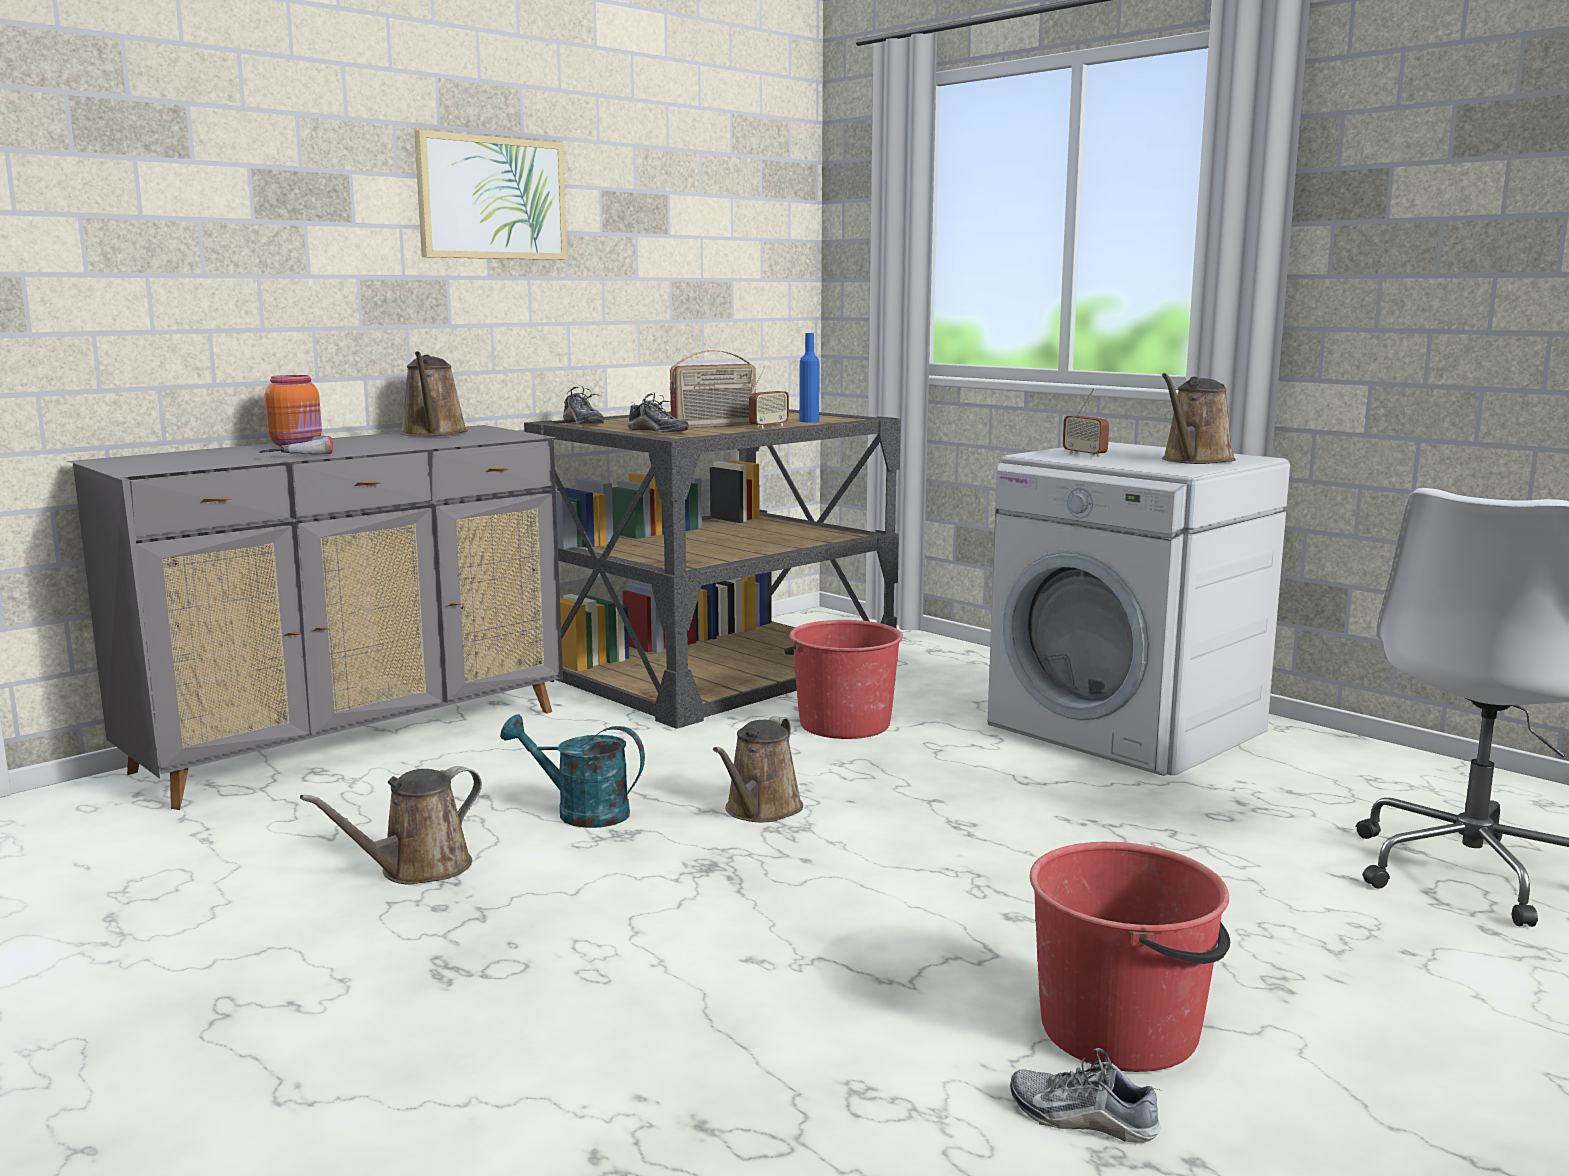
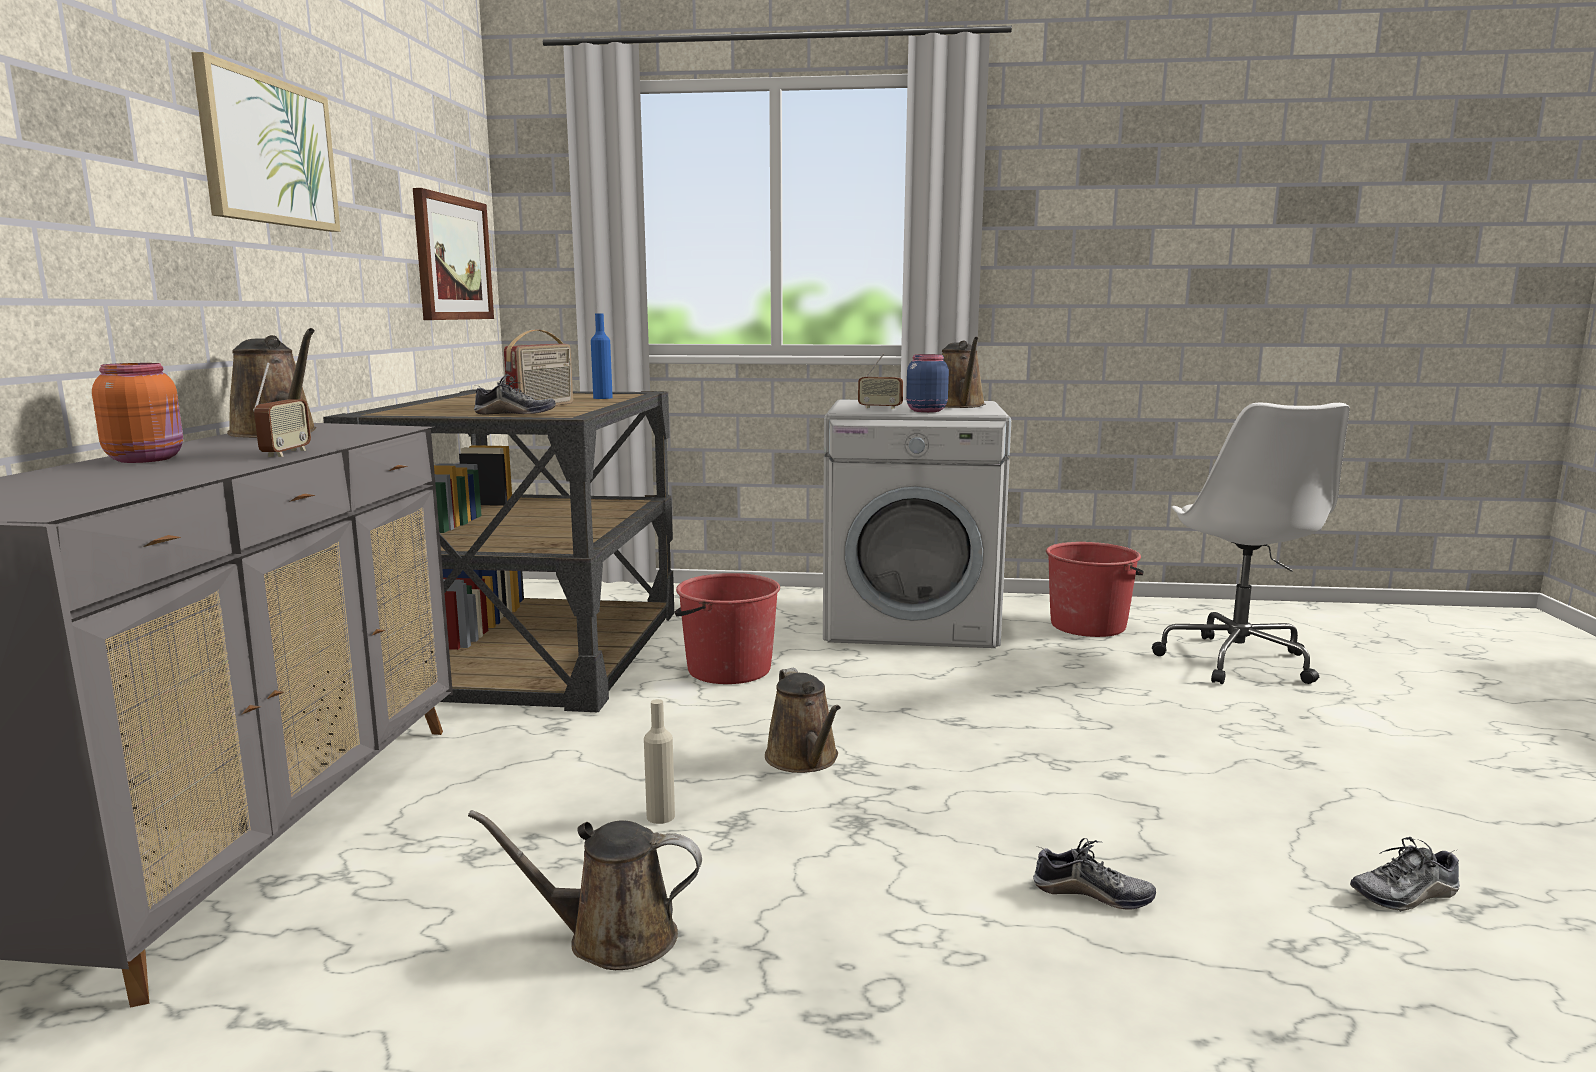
camera: 40 degrees left, 0 degrees up
(297, 453) = (199, 466): power drill -> none
(418, 869) = (611, 937): brown watering can -> brown watering can turned 90 degrees clockwise
(580, 812) = (660, 816): turquoise watering can -> beige bottle
(583, 423) = (397, 412): shoe -> shoe (1092, 894)
(740, 273) = (452, 258): none -> picture
(768, 426) = (594, 404): radio -> radio (285, 453)
(1117, 462) = (925, 411): none -> blue jar
(1122, 1030) = (1304, 825): red bucket -> red bucket (1088, 625)

